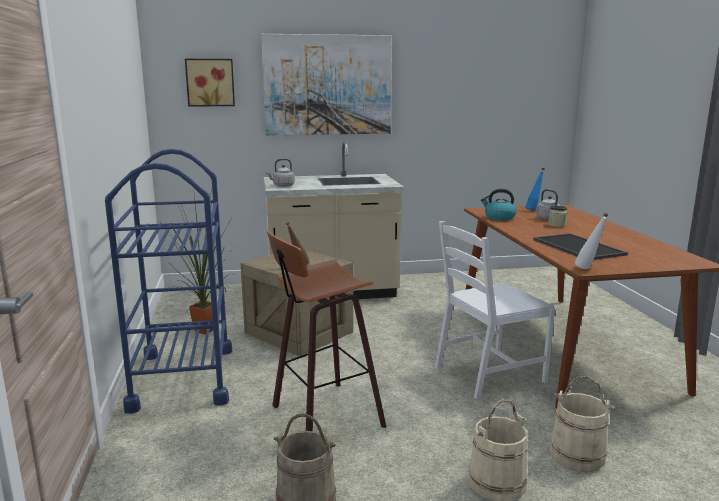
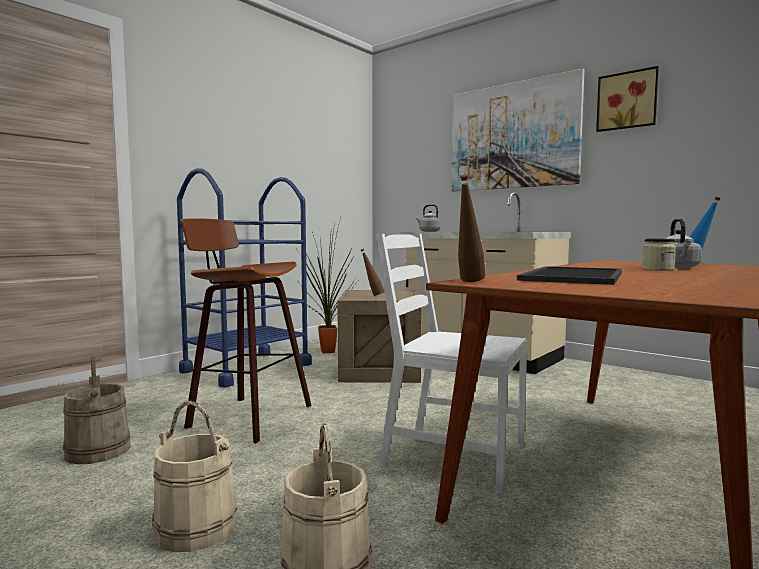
camera: 50 degrees right, 10 degrees down
(210, 82) = (414, 146): picture -> picture (627, 101)
(499, 217) = (603, 263): kettle -> none
(588, 269) = (468, 282): white bottle -> brown bottle

